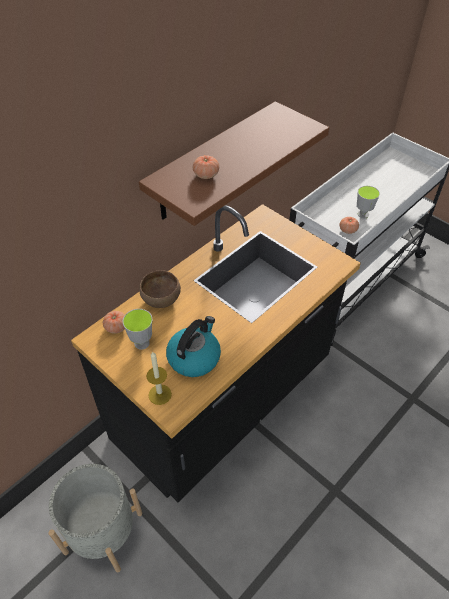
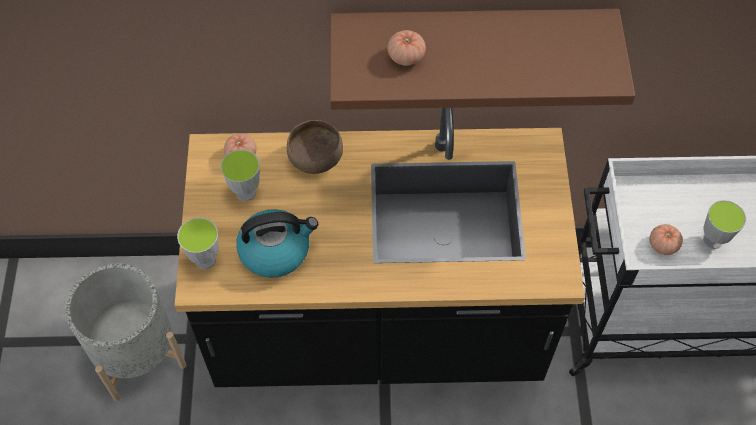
camera: 45 degrees right, 10 degrees up
(160, 394) = (205, 259): candle -> cup

